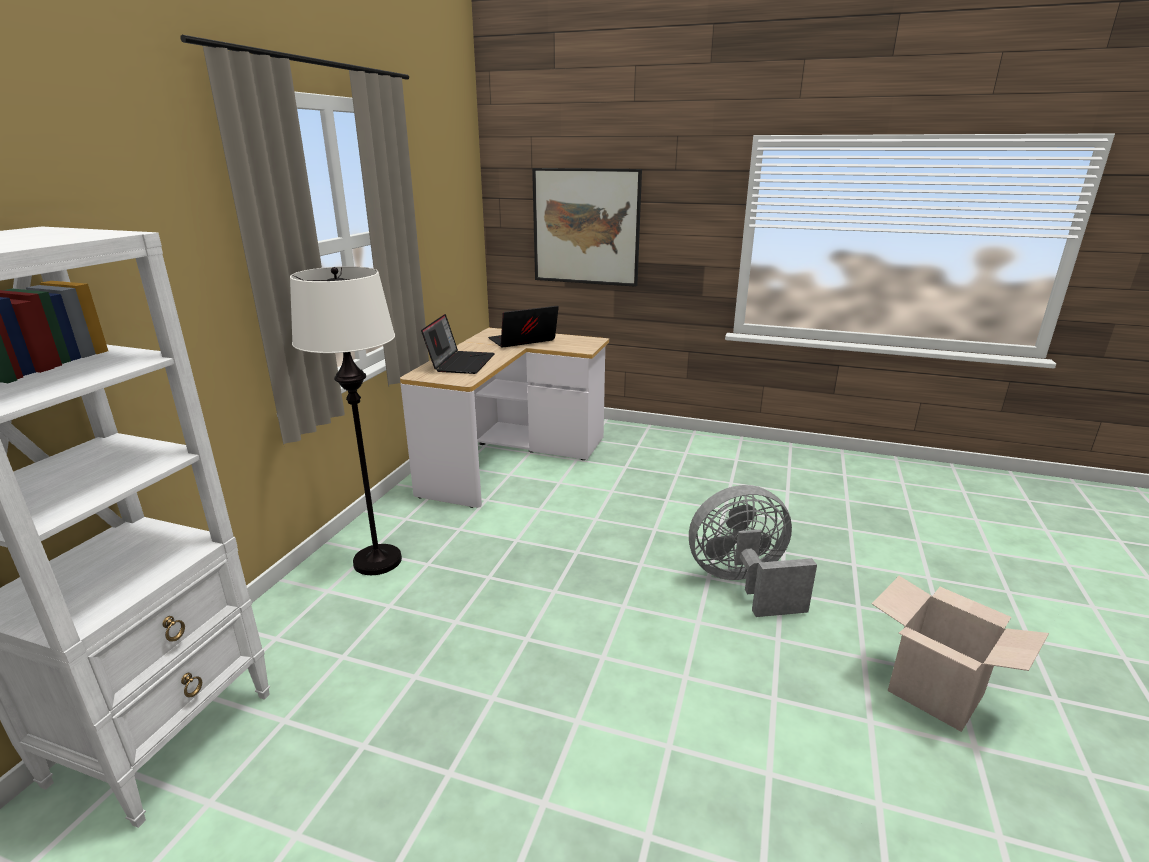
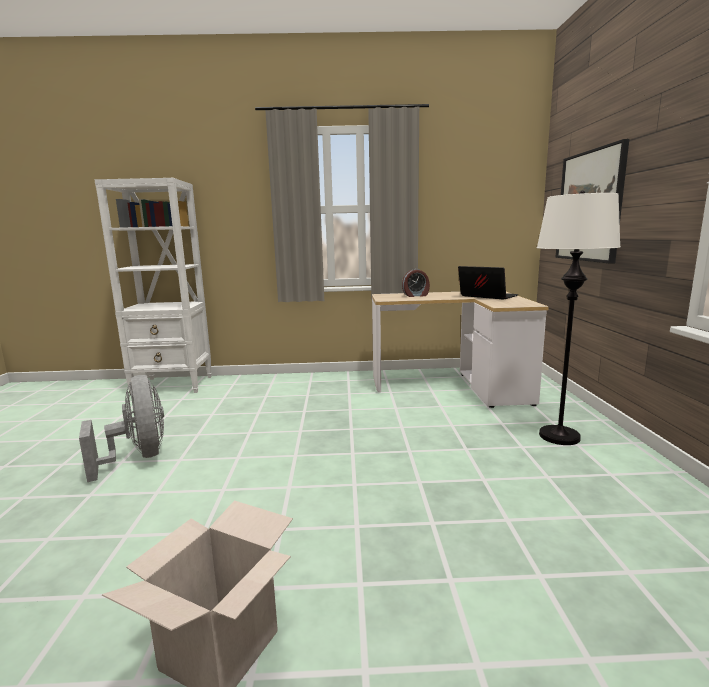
camera: 70 degrees right, 10 degrees down
(378, 561) = (302, 385): white floor lamp -> white floor lamp (559, 436)
(460, 363) = (416, 295): laptop -> alarm clock
(743, 584) = (355, 503): grey fan -> grey fan (138, 457)

